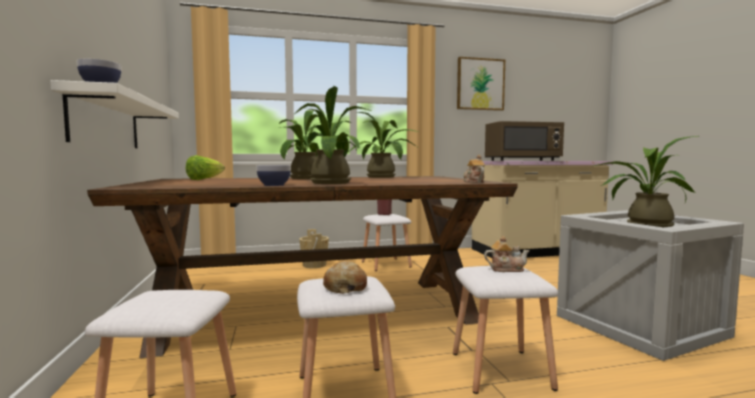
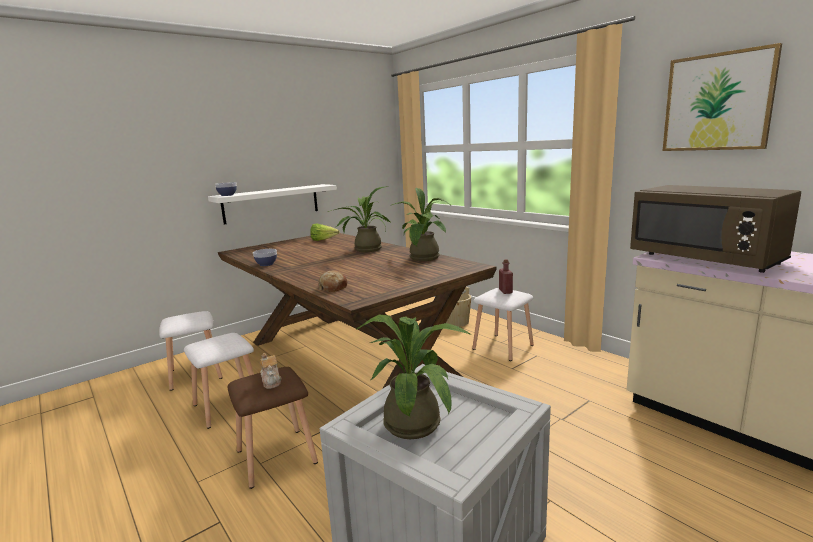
camera: 65 degrees right, 10 degrees up
(331, 183) = (305, 267): potted plant -> none
(345, 287) = (209, 344): bread -> bread (333, 287)
(473, 182) = (355, 295): teapot -> none
(499, 370) = (275, 456): white stool -> brown stool

